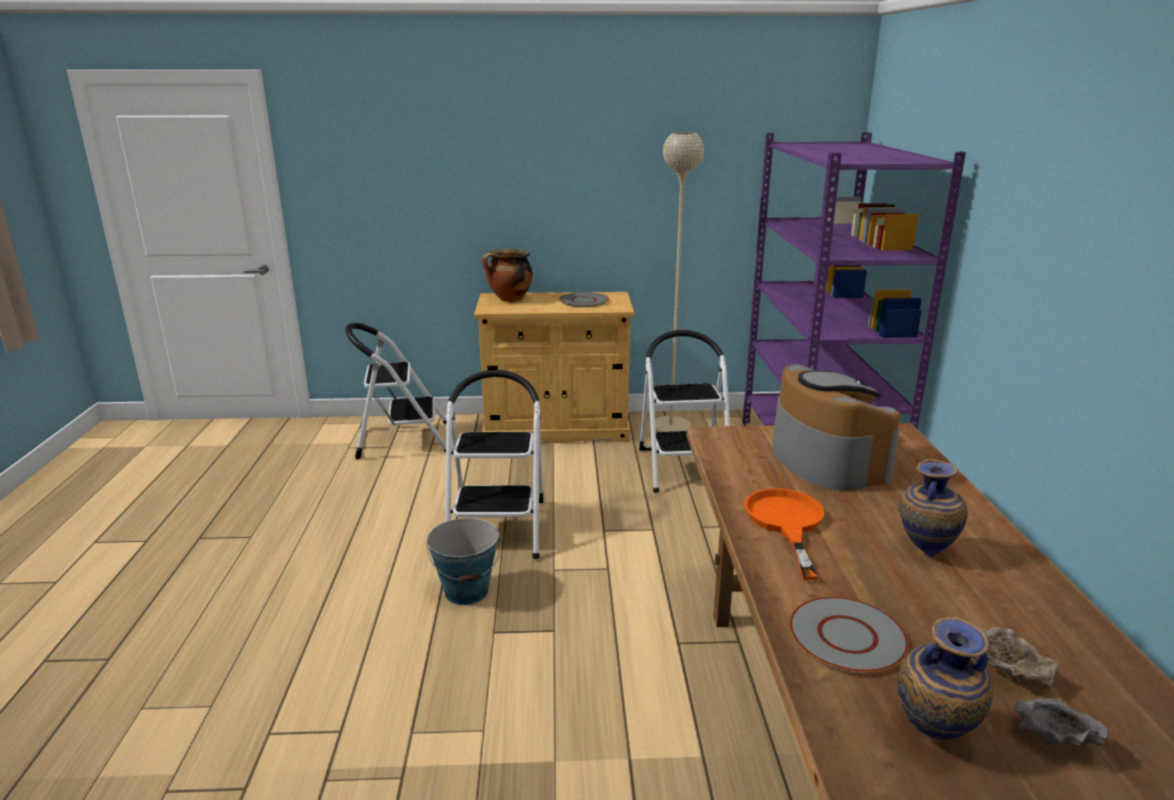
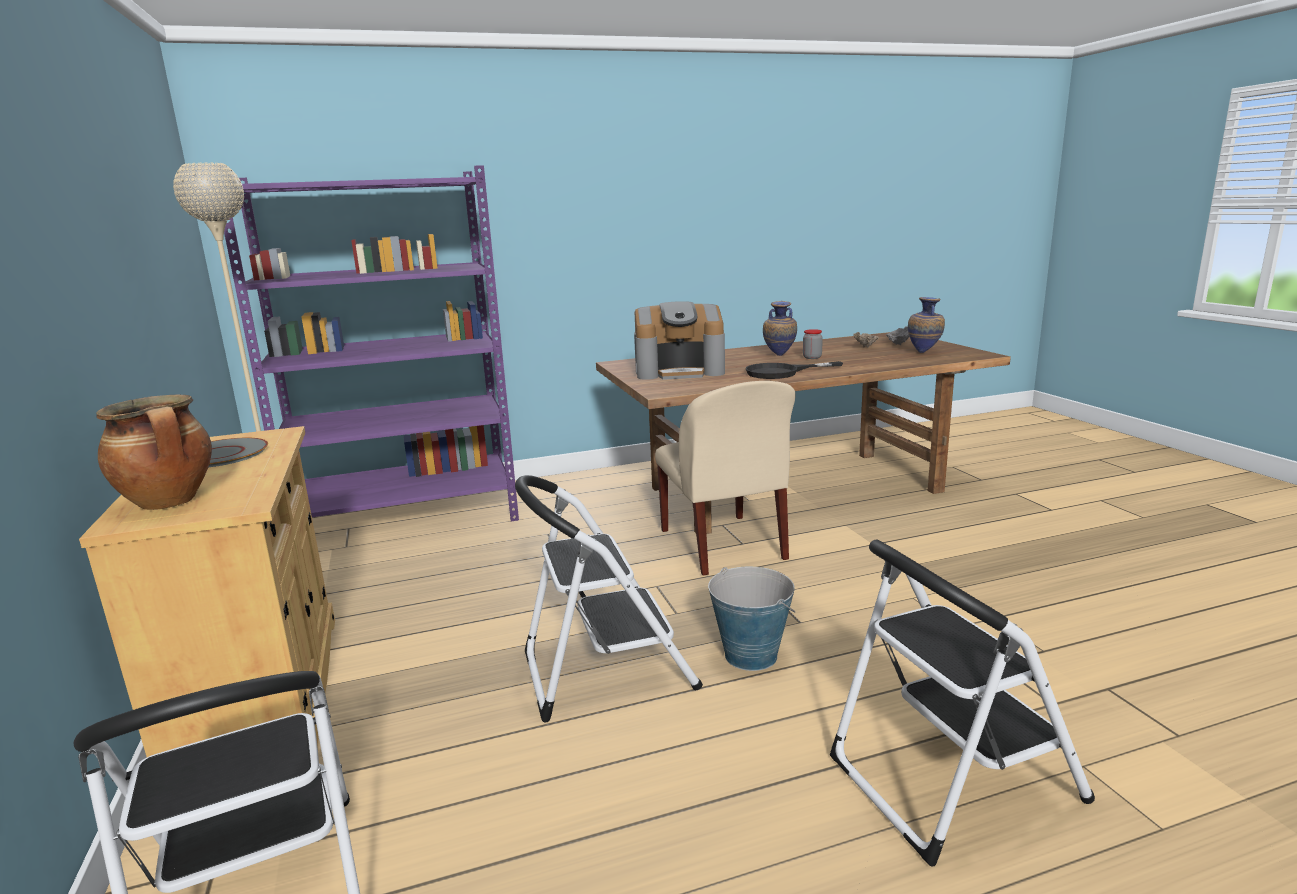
camera: 105 degrees left, 5 degrees down
(676, 627) = (724, 546): none -> beige chair
(683, 467) = (418, 576): step ladder -> step ladder (947, 779)
(786, 523) = (781, 372): orange frying pan -> black frying pan
(825, 460) = (680, 371): coffee machine -> coffee machine turned 150 degrees counterclockwise
(847, 636) = (876, 361): grey plate -> none
(903, 579) = (812, 357): none -> jar

